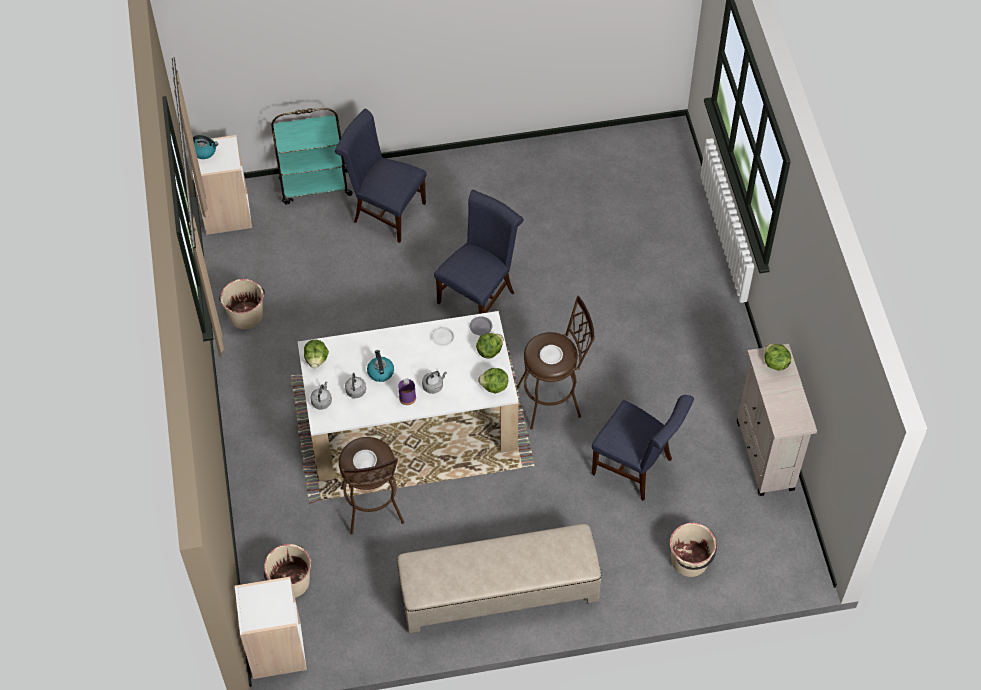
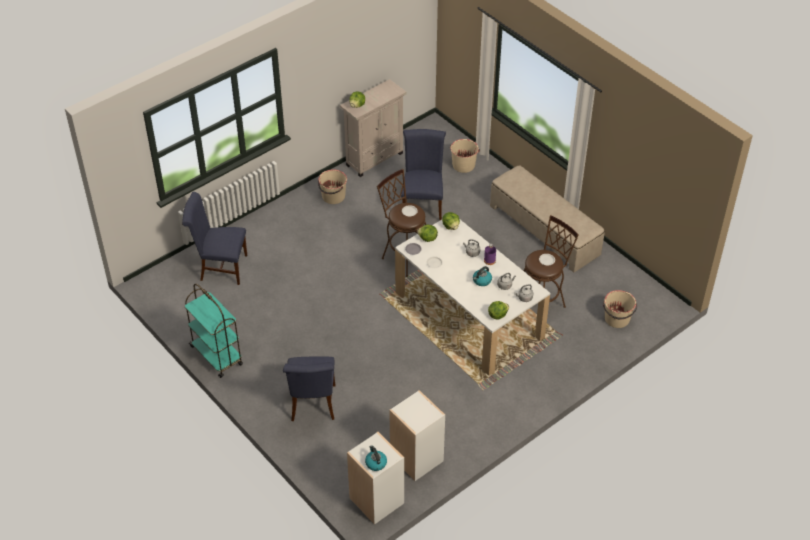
camera: 120 degrees left, 10 degrees down
(245, 315) = (455, 440): beige bucket -> beige bucket (333, 196)
(277, 650) = (660, 304): bookcase -> bookcase (416, 459)
(314, 187) = (317, 458): turquoise cart -> turquoise cart (217, 356)
(479, 294) = (350, 323): blue chair -> blue chair (220, 268)

